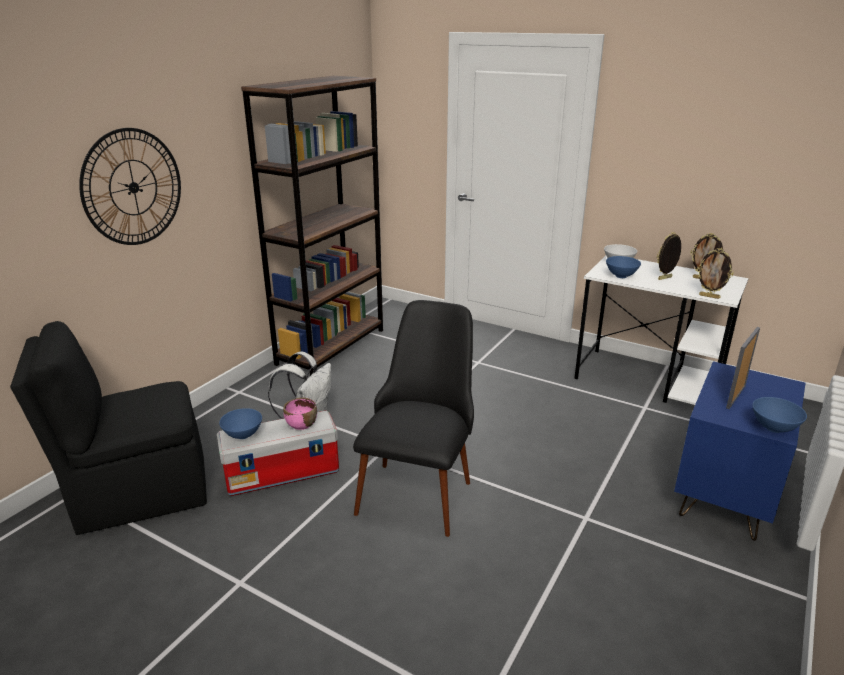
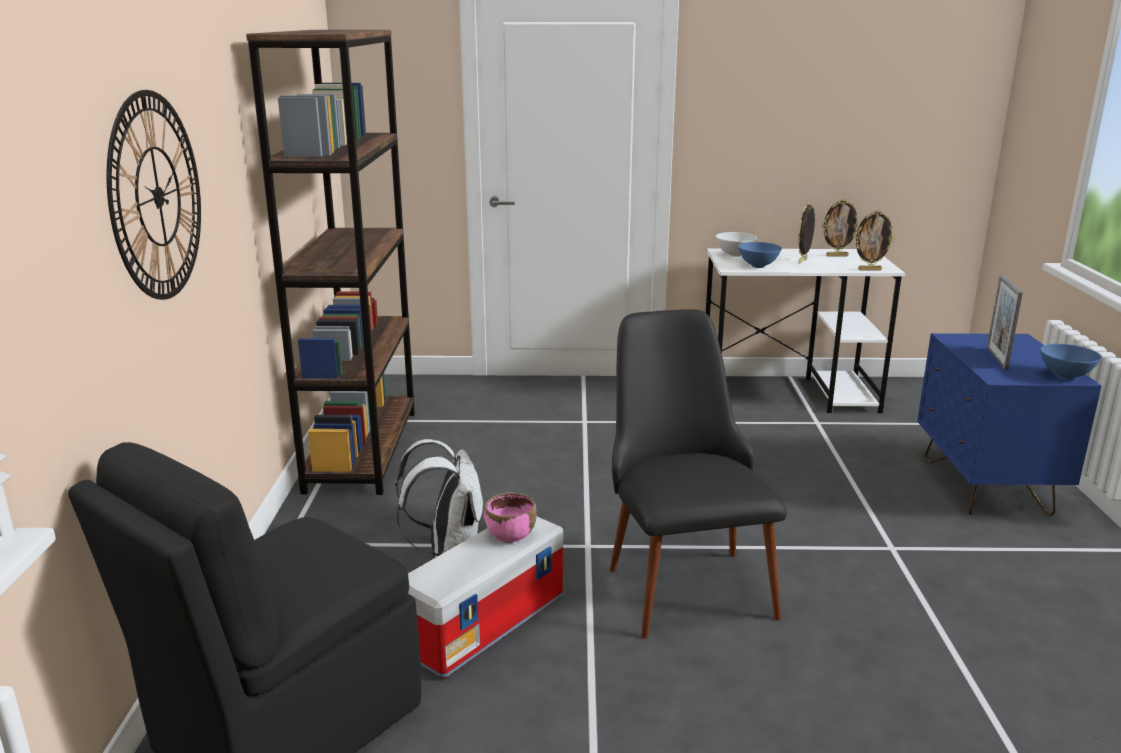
camera: 30 degrees left, 5 degrees down
(242, 435) = (443, 574): blue bowl -> none

